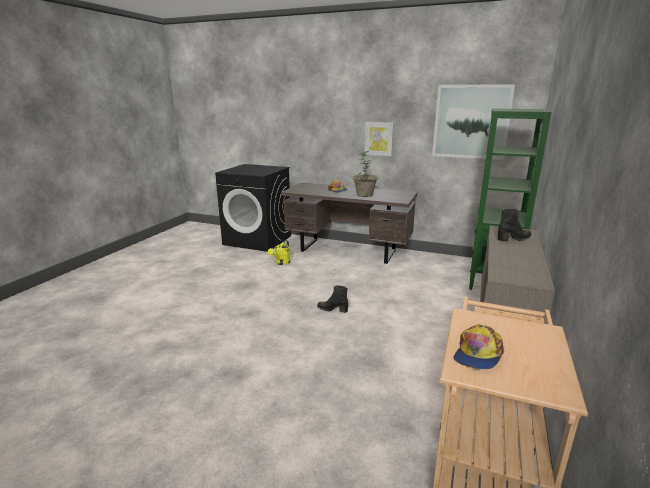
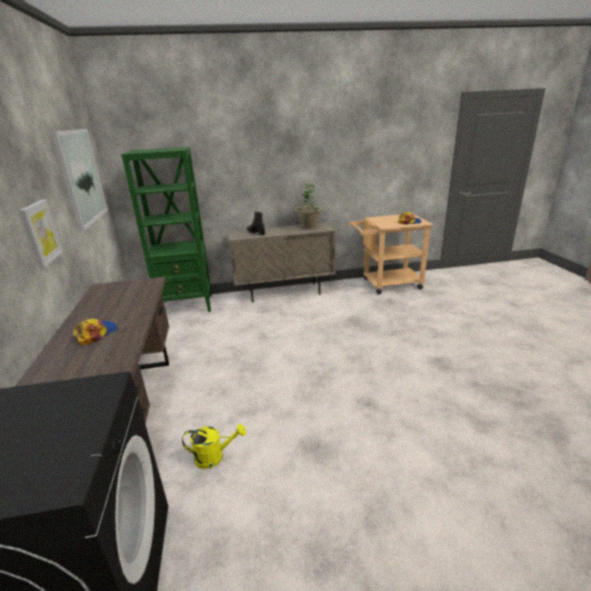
camera: 120 degrees left, 5 degrees up
(332, 309) = (306, 358): black boot -> none
(364, 195) = (126, 307): potted plant -> potted plant (308, 227)

